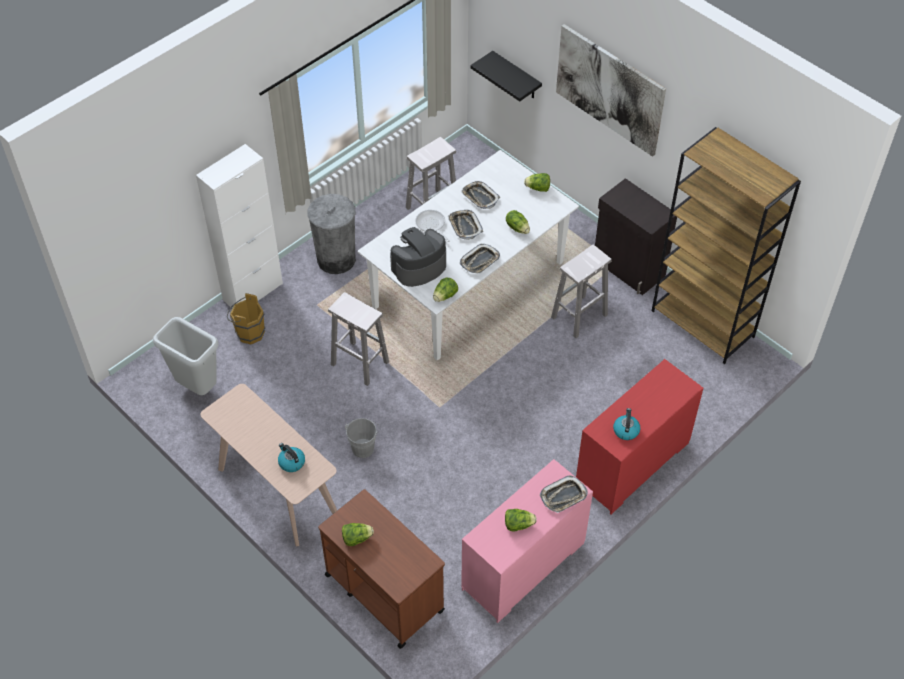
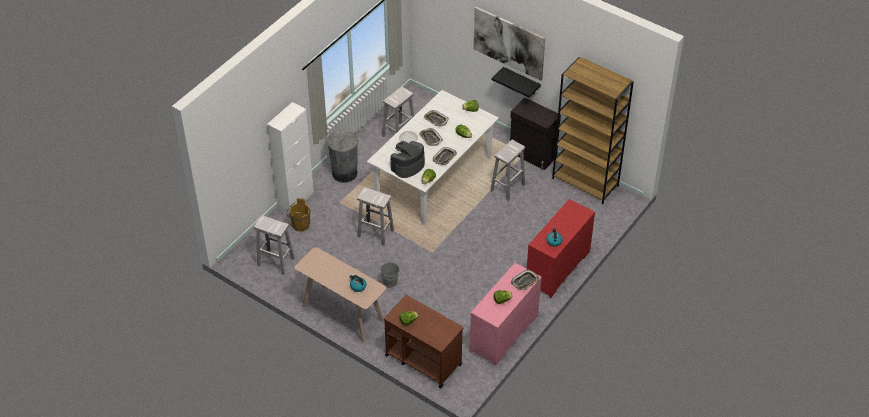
camera: 10 degrees left, 5 degrees down
(196, 388) = (275, 261): grey trash can -> white stool
(516, 76) = (445, 42): black shelf -> black shelf (521, 81)

